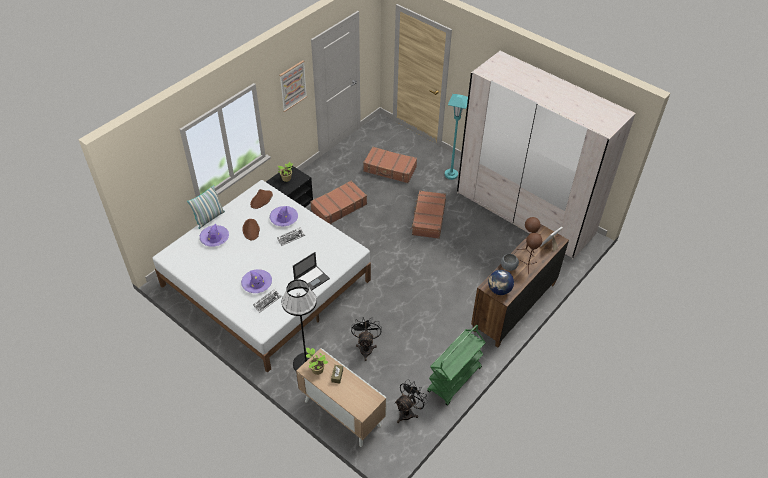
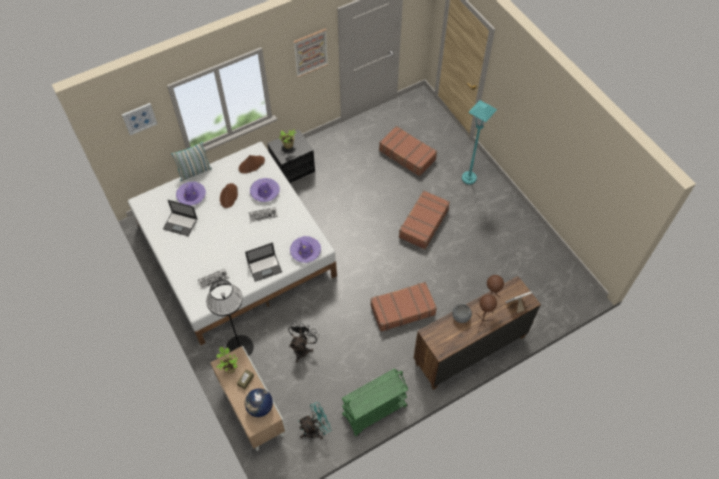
camera: 20 degrees right, 10 degrees up
(157, 167) = (139, 118): none -> picture
(214, 264) = (181, 224): none -> laptop
(257, 283) = (211, 257): purple hat -> purple hat (305, 251)
(338, 207) = (337, 185): brown suitcase -> brown suitcase (402, 309)
(408, 412) = (315, 430): black fan -> turquoise fan
(499, 290) = (439, 341): globe -> globe (260, 407)
(525, 213) = (529, 245): beige wardrobe -> none

